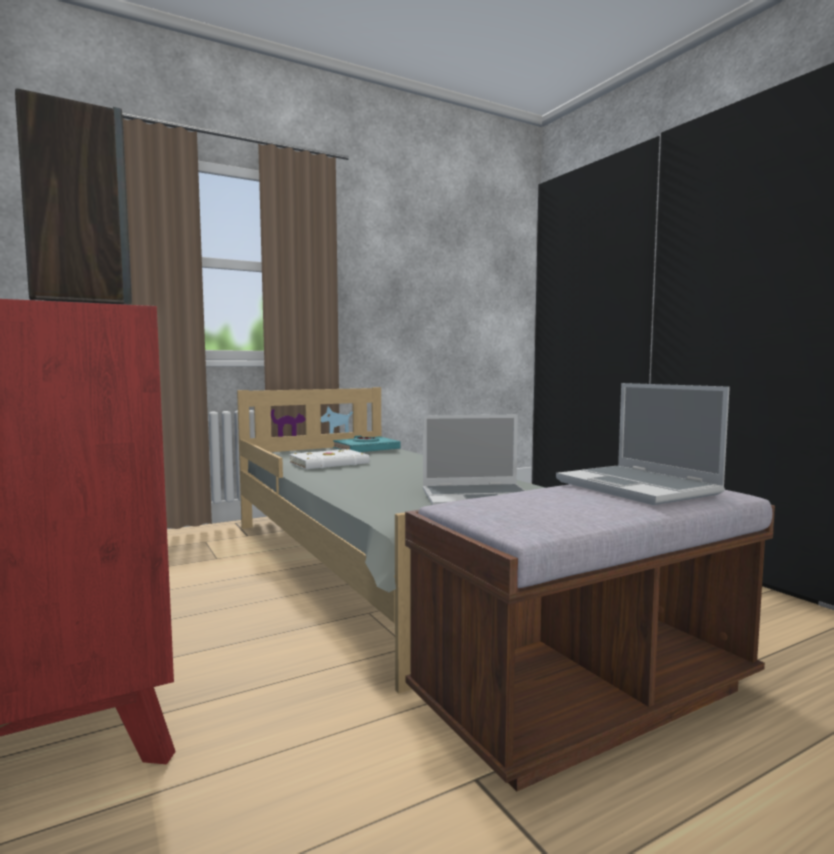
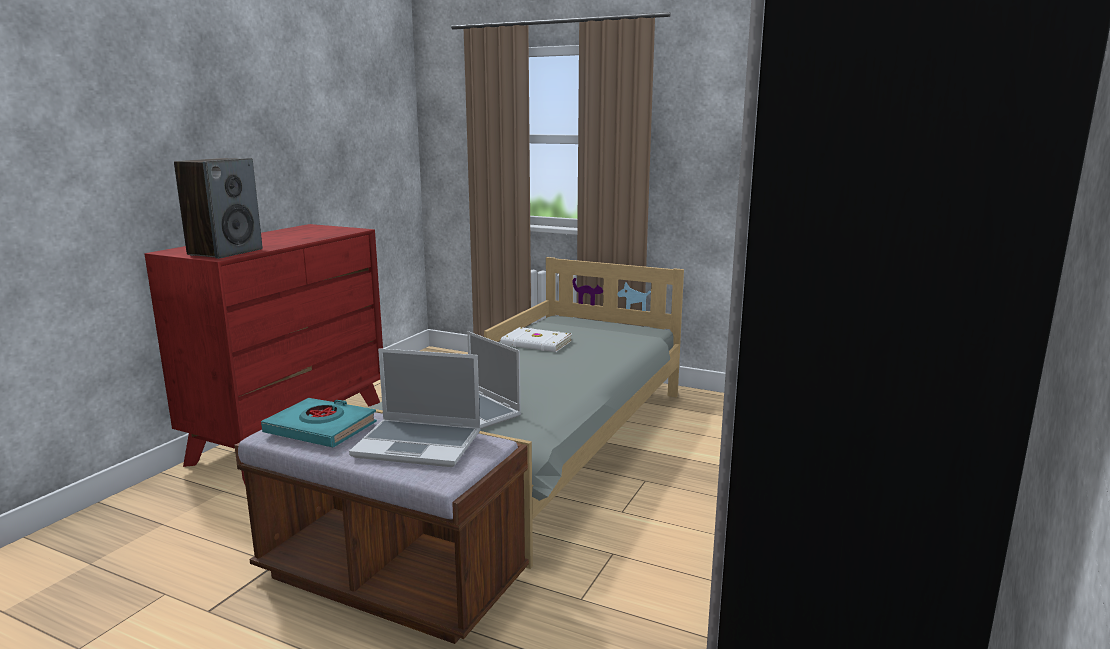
camera: 55 degrees right, 10 degrees up
(366, 449) = (618, 335): turquoise book -> turquoise book (321, 429)
(639, 488) = (420, 444): laptop -> laptop turned 105 degrees counterclockwise

